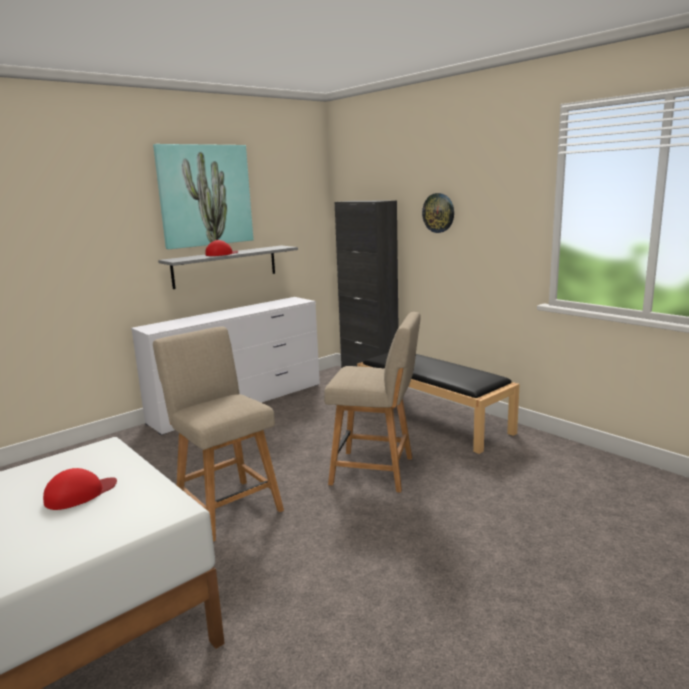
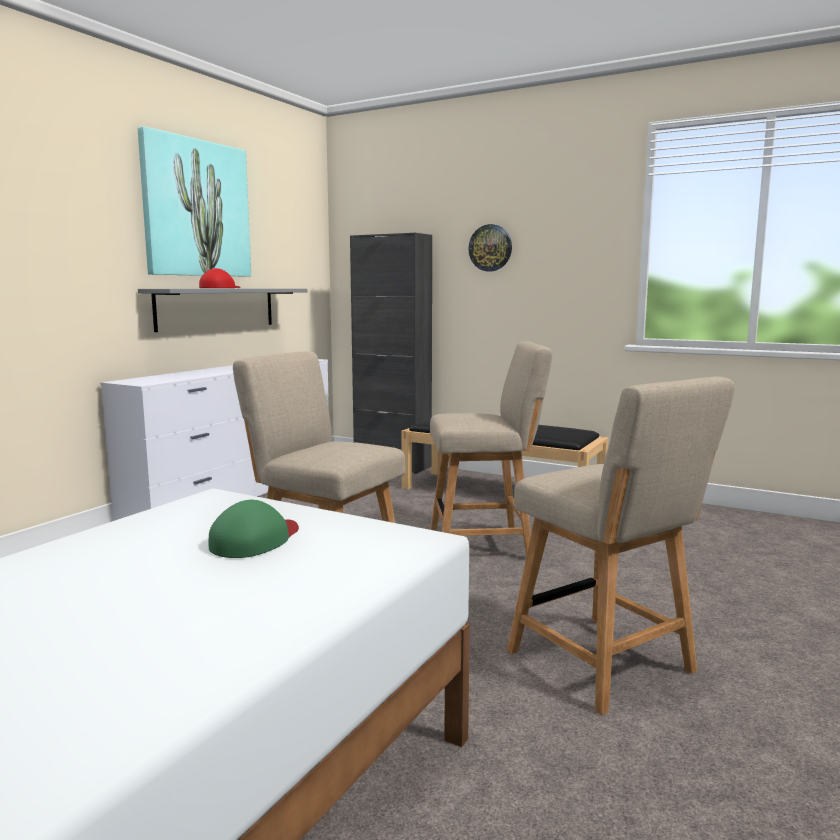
camera: 20 degrees left, 5 degrees down
(80, 494) = (256, 540): red cap -> green cap
(371, 602) = (606, 665): none -> beige chair

